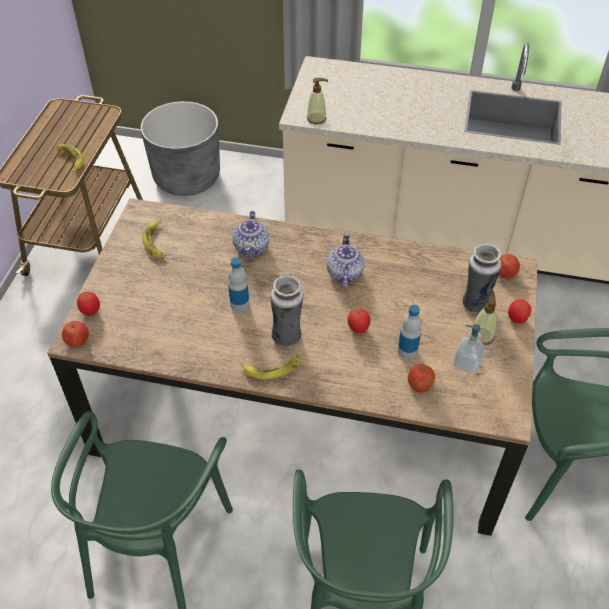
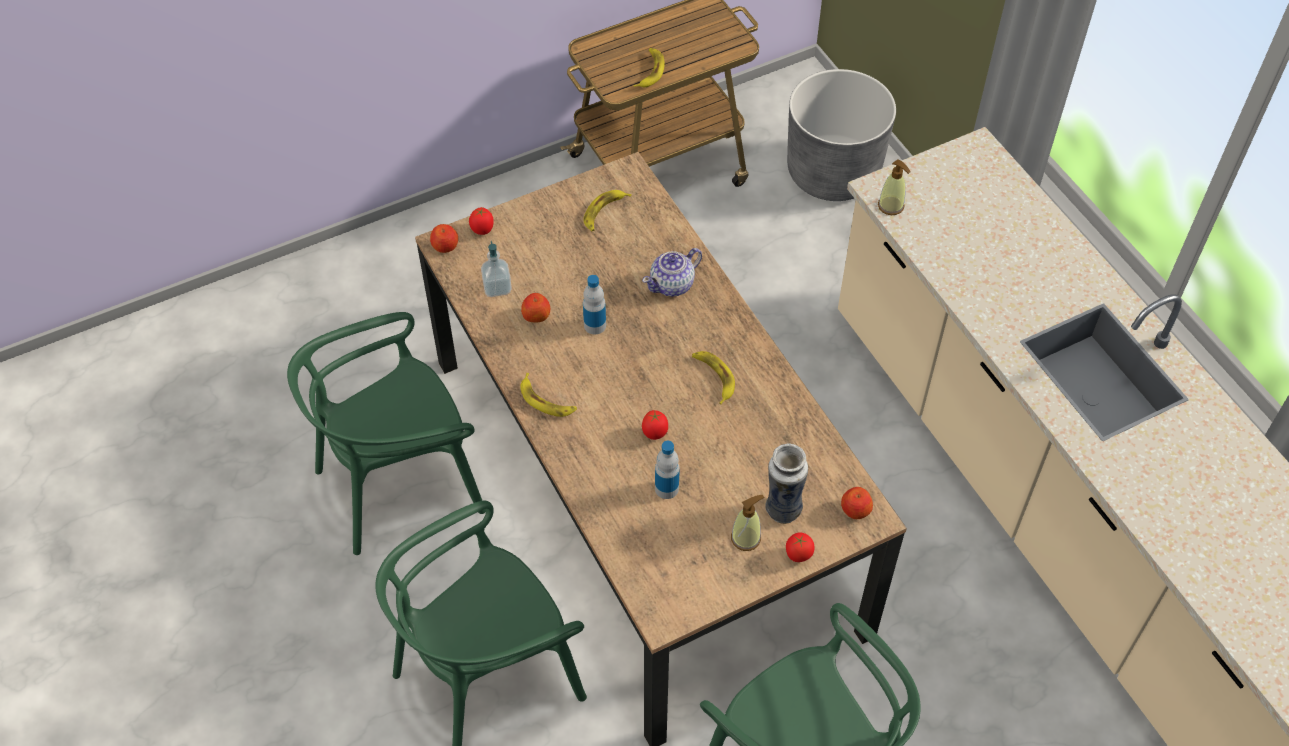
camera: 50 degrees right, 5 degrees up
(287, 337) = (592, 386): vase -> none
(344, 273) = (714, 377): teapot -> banana
(419, 384) = (635, 522): apple -> apple (536, 315)
(466, 363) = (698, 545): soap dispenser -> soap dispenser (497, 287)

